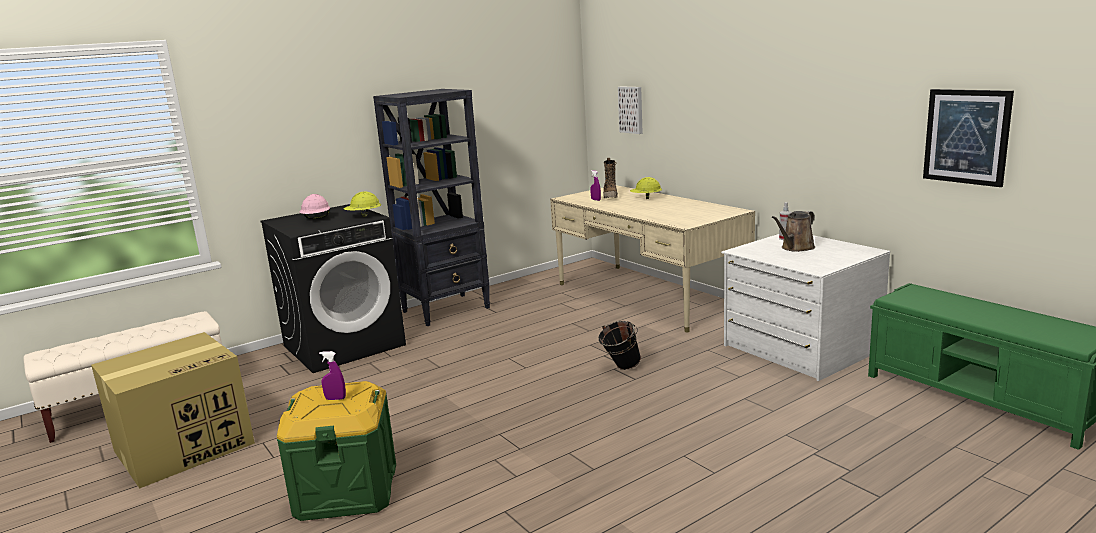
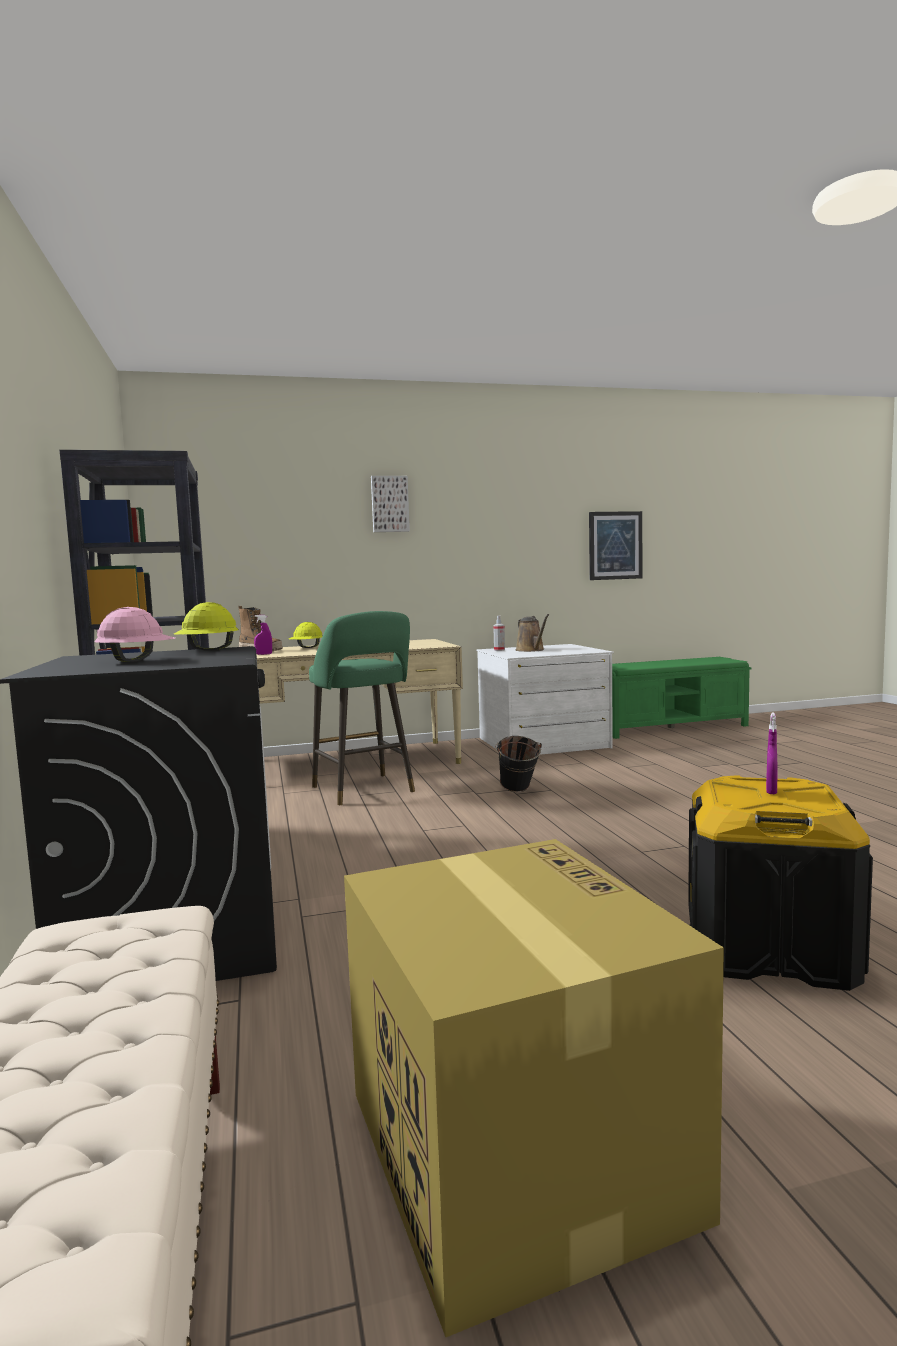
camera: 70 degrees left, 10 degrees down
(347, 491) = (769, 948): green storage box -> black storage box
(582, 322) = (365, 791): none -> green stool
(631, 109) = (238, 549): picture -> picture (389, 504)

